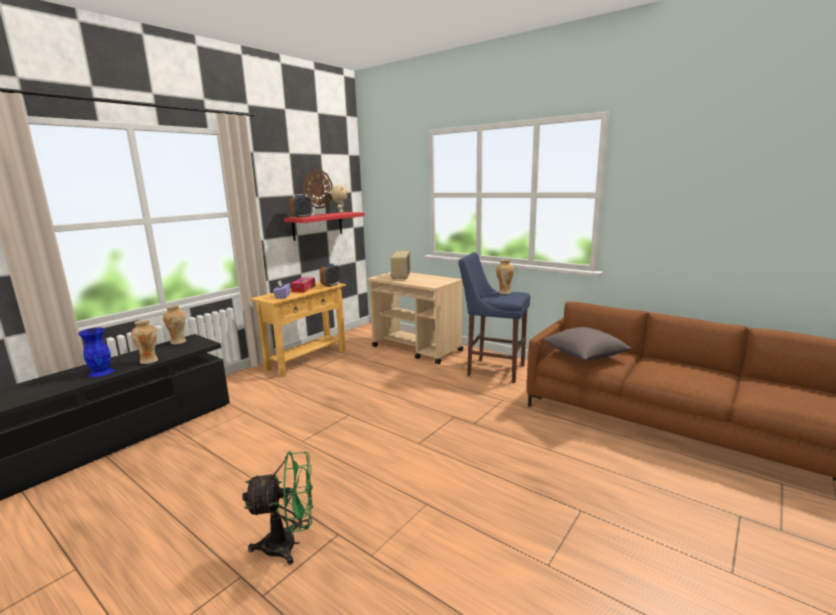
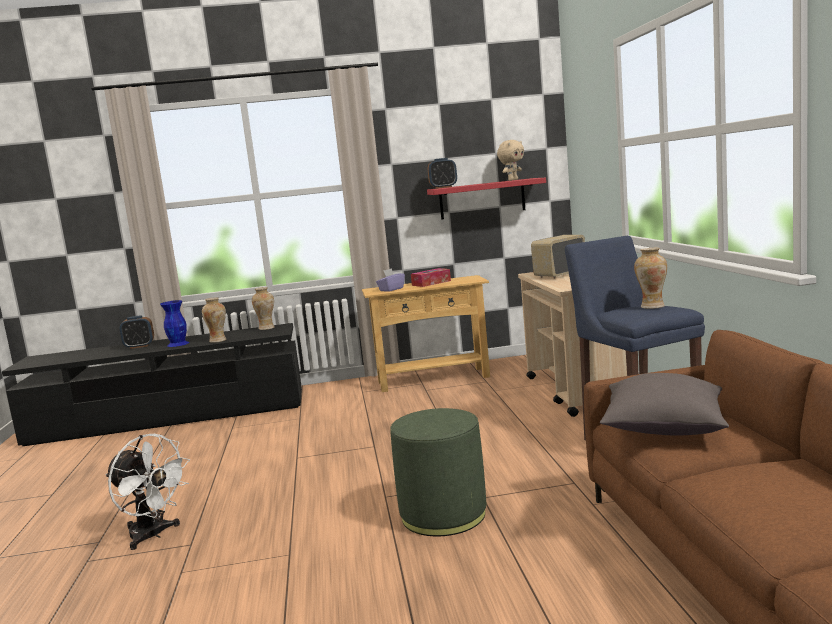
camera: 45 degrees right, 5 degrees down
(289, 544) = (153, 535): green fan -> white fan
(317, 189) = (483, 148): wall clock -> none
(331, 285) = (468, 281): alarm clock -> alarm clock (139, 346)
(471, 440) = (443, 515): none -> green ottoman

